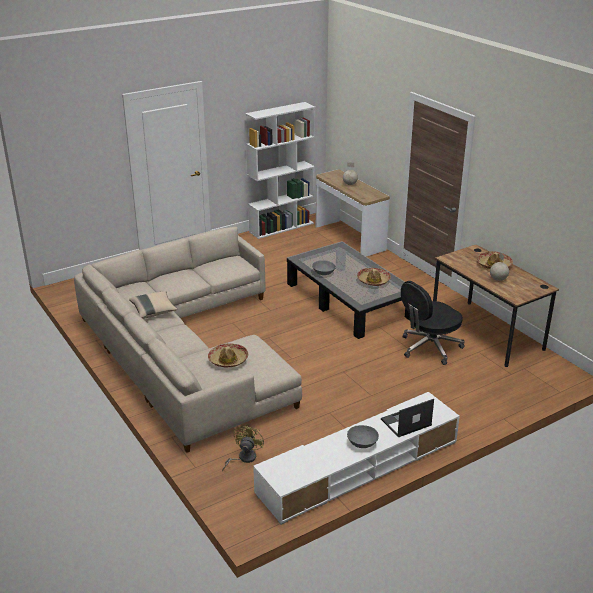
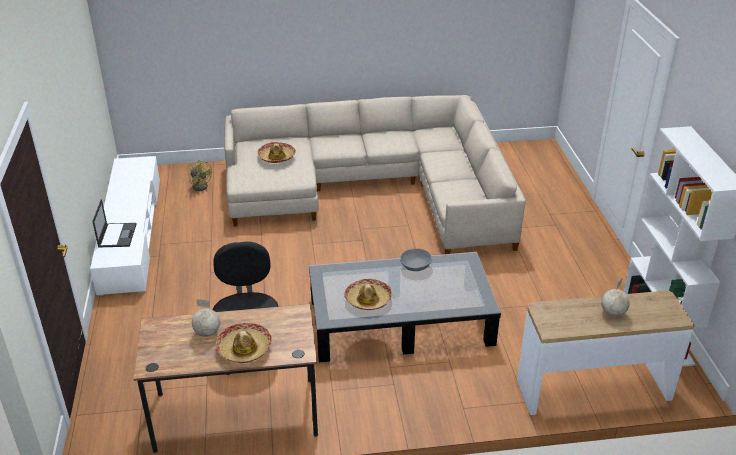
camera: 115 degrees right, 5 degrees up
(153, 311) = (393, 139): beige pillow -> none
(362, 443) = (120, 205): grey bowl -> none

